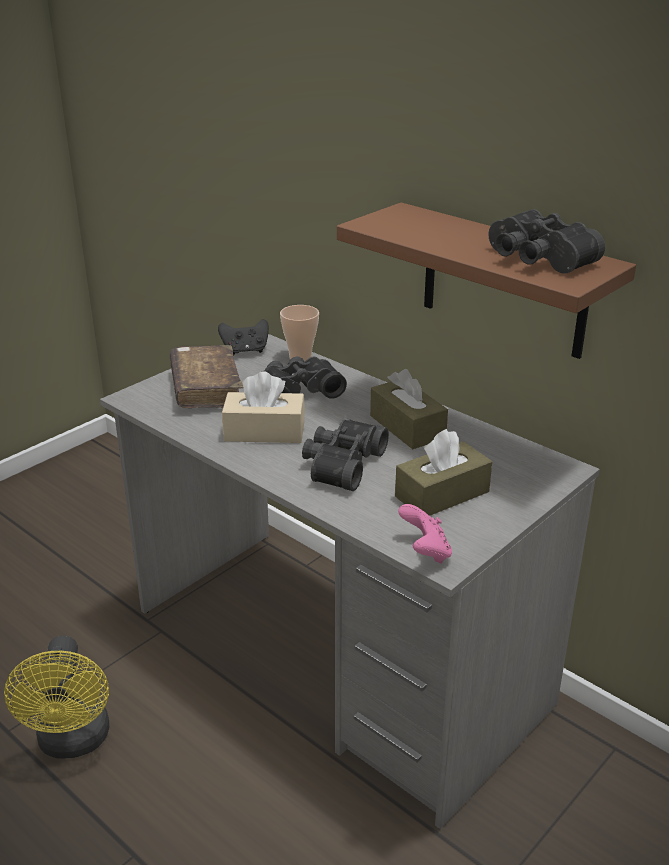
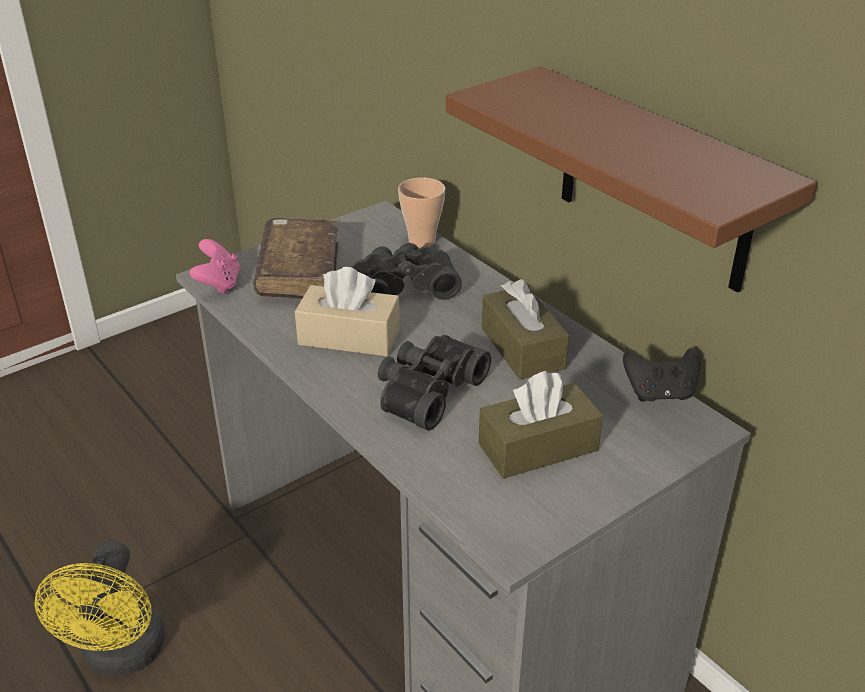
camera: 10 degrees right, 5 degrees up
(245, 351) = (360, 226): black game controller -> black game controller (660, 393)
(425, 552) = (493, 527): pink game controller -> pink game controller (218, 284)
(536, 259) = (681, 164): black binoculars -> none

